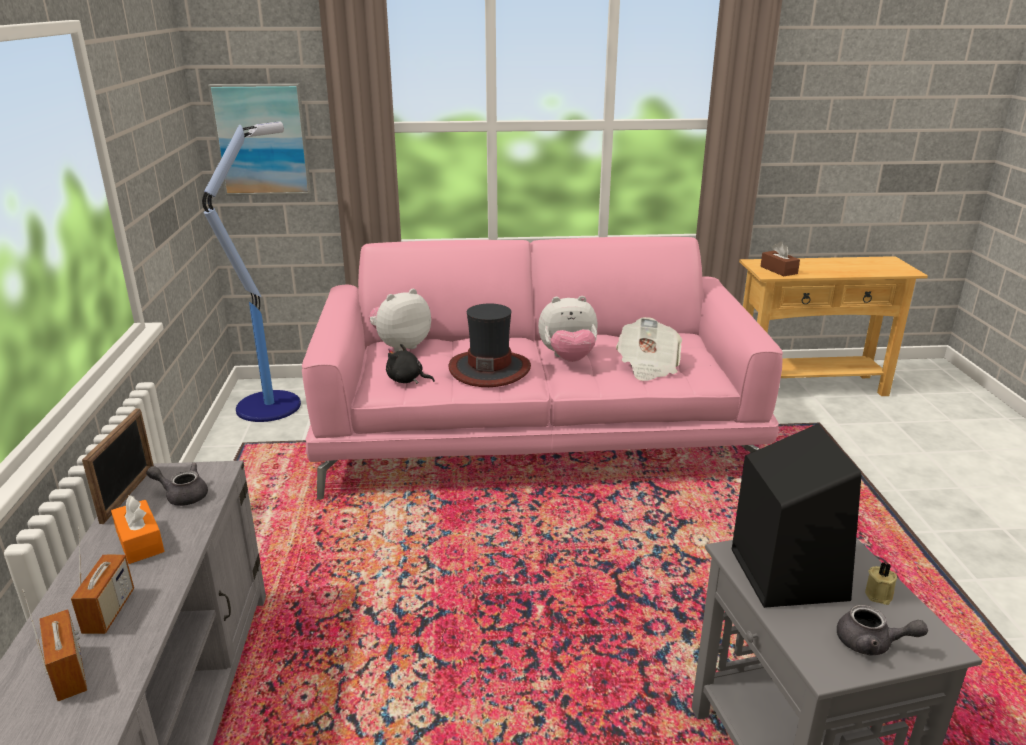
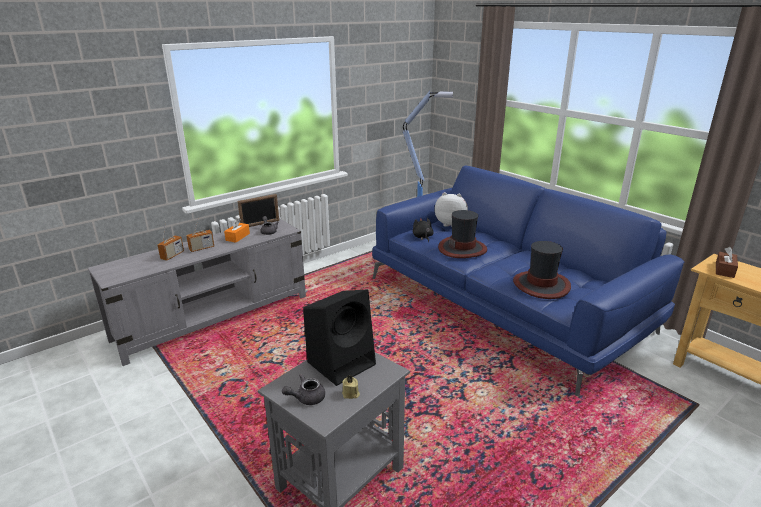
camera: 55 degrees right, 0 degrees up
(262, 139) = (454, 100): picture -> none
(536, 431) = (504, 305): pink sofa -> blue sofa
(568, 358) = (510, 262): plush toy -> none
(647, 366) = (541, 285): newspaper -> hat
(872, 644) = (306, 398): grey teapot -> grey teapot turned 75 degrees clockwise

